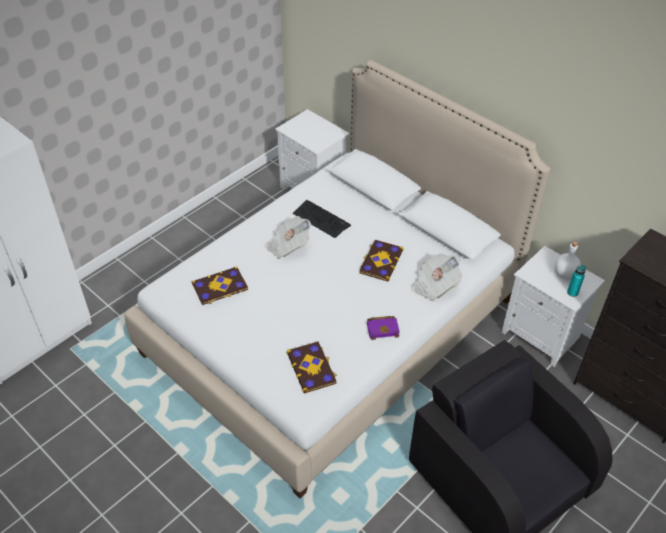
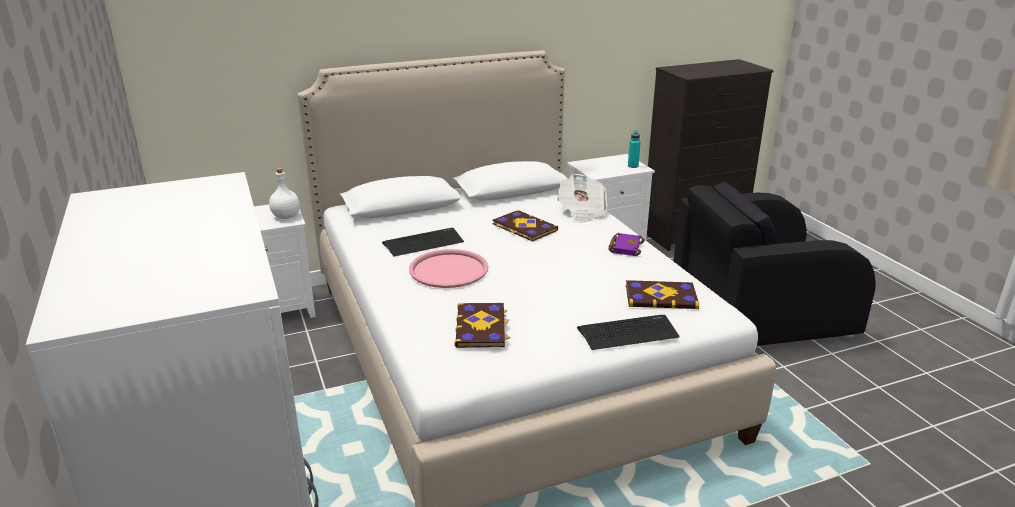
camera: 65 degrees left, 20 degrees down
(250, 361) = (628, 333): none -> keyboard
(288, 246) = (449, 270): newspaper -> pink tray
(565, 274) = (608, 163): white bottle -> white bottle (286, 216)

